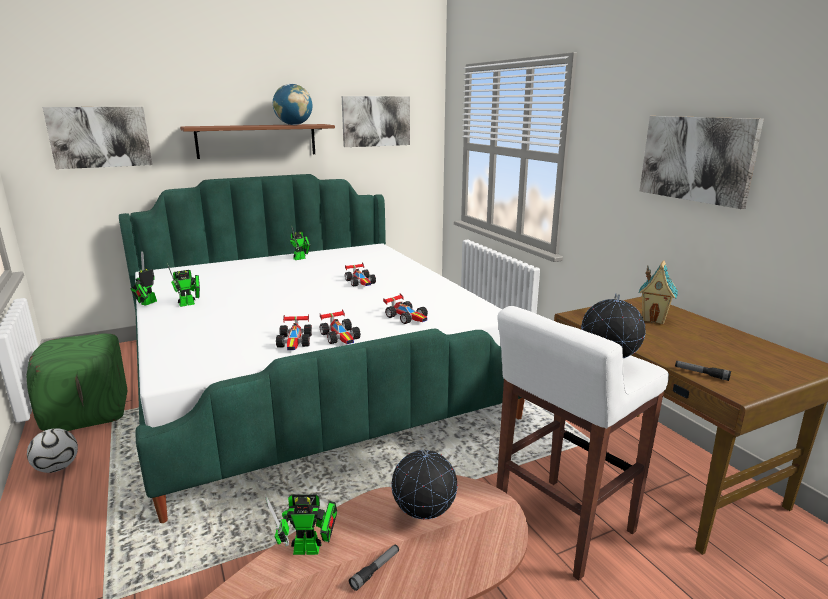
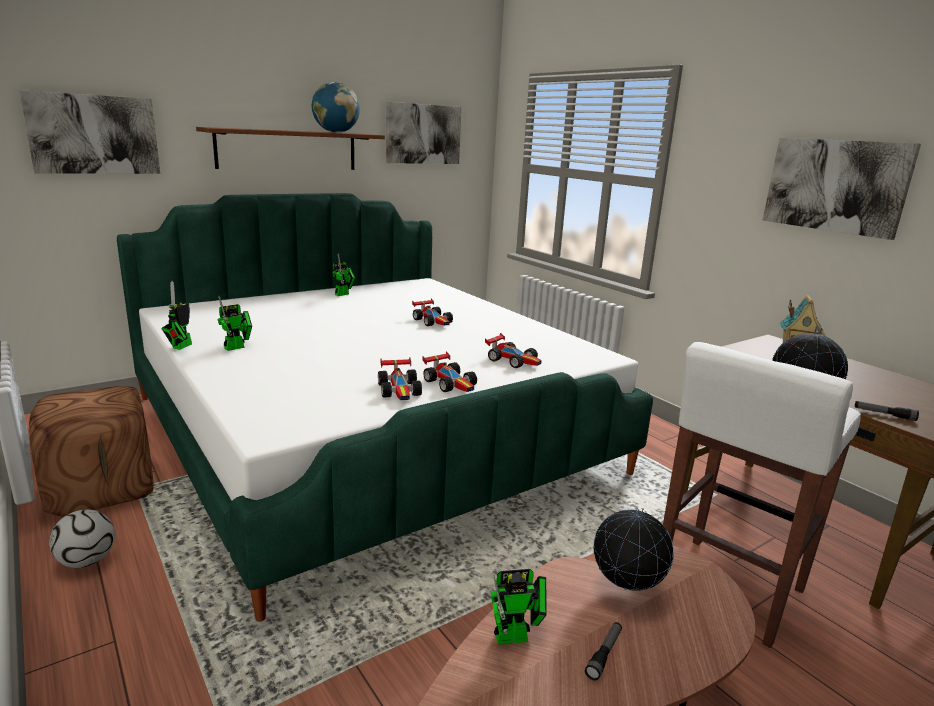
camera: 10 degrees left, 0 degrees up
(88, 413) = (102, 489): green ottoman -> brown ottoman

